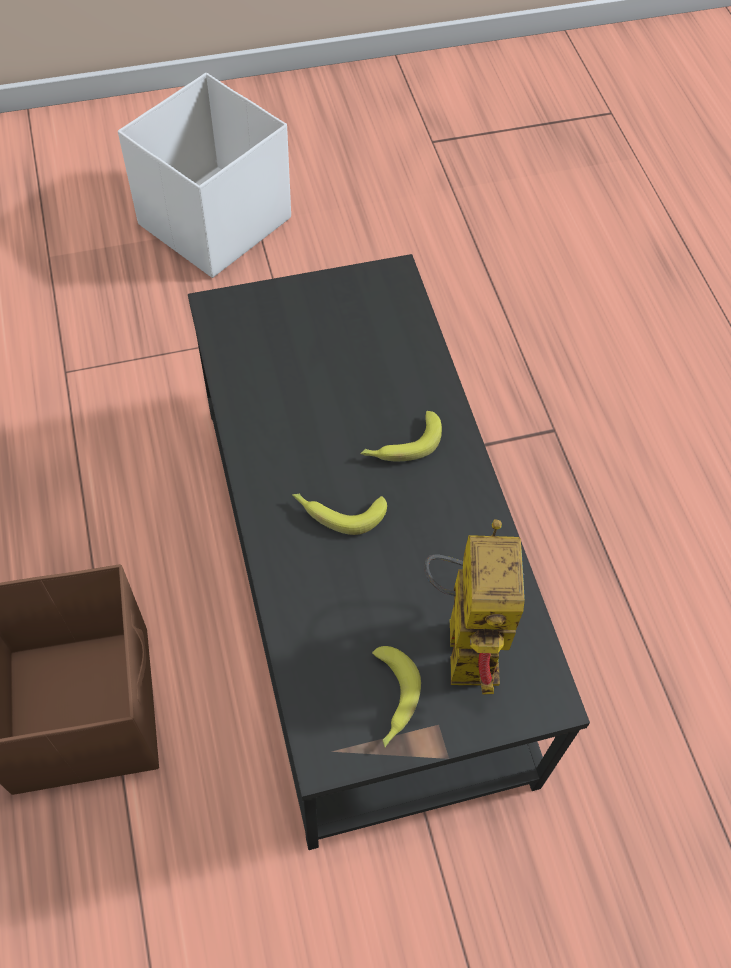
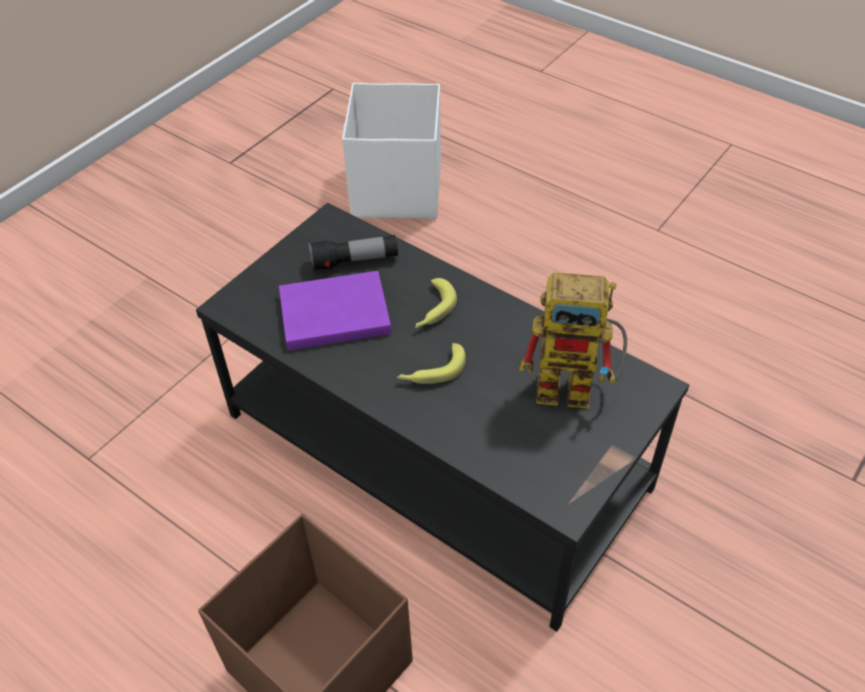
camera: 35 degrees left, 10 degrees down
(213, 222) = (114, 295): white storage box -> white storage box (396, 191)
(302, 381) = (331, 313): none -> purple book
(376, 338) = (354, 261): none -> flashlight
(391, 700) = (572, 451): banana -> none
(464, 635) = (577, 387): toy robot -> toy robot turned 135 degrees clockwise

